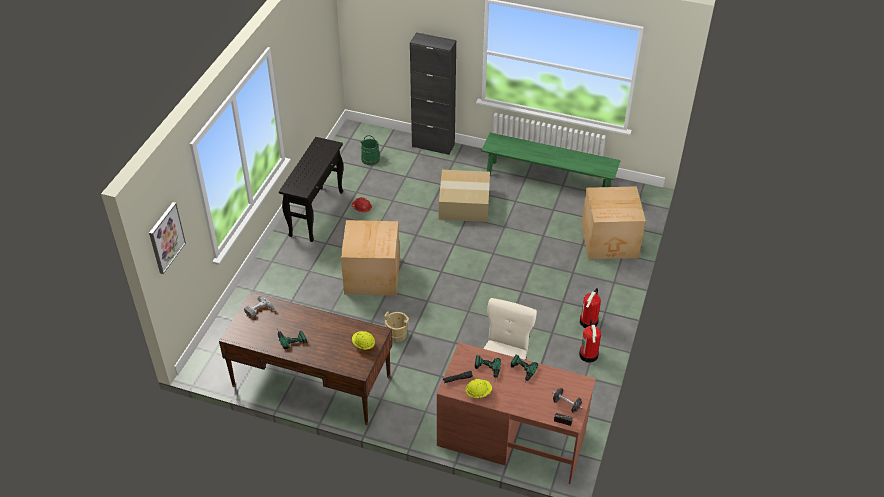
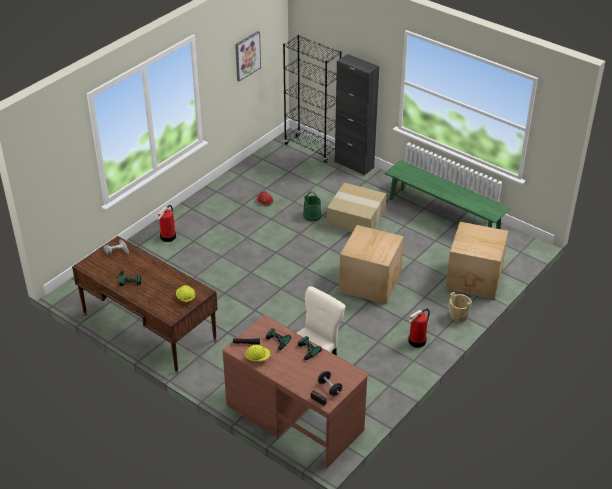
camera: 20 degrees right, 5 degrees down
(166, 237) = (47, 167): picture -> picture (247, 55)
(316, 213) = (223, 197): black console table -> none
(370, 159) = (293, 164): green bucket -> green bucket (312, 215)
(373, 275) = (245, 257): cardboard box -> cardboard box (371, 282)
(381, 137) = (311, 149): none -> black bookcase
(397, 335) = (240, 309): beige bucket -> beige bucket (458, 316)
(589, 355) = (402, 368): fire extinguisher -> fire extinguisher (168, 237)

